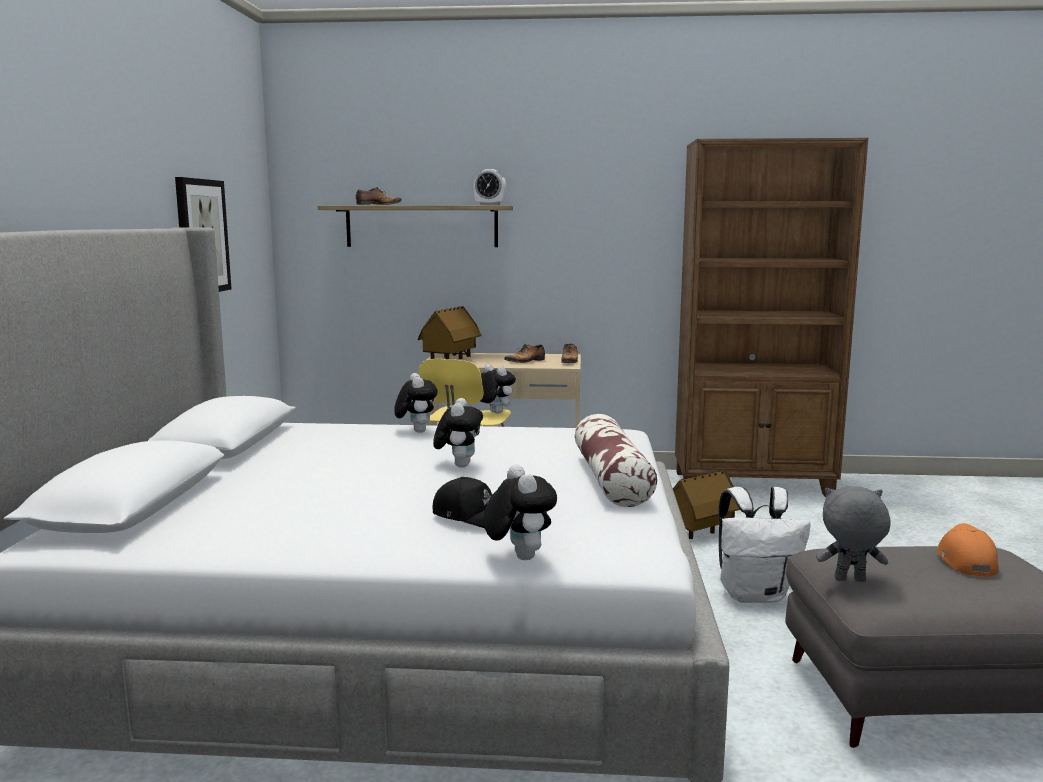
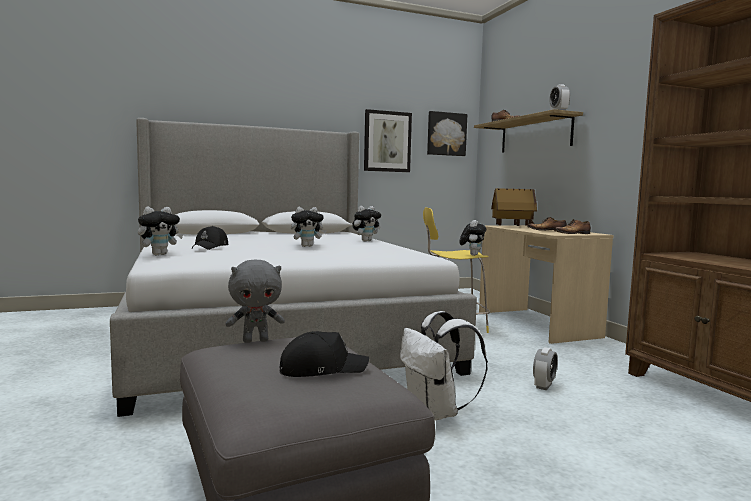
camera: 65 degrees right, 5 degrees down
(249, 215) = (446, 134): none -> picture
(611, 479) = (306, 258): pillow -> none
(700, 532) = (543, 386): toy house -> alarm clock
(849, 581) = (256, 340): grey plush toy -> grey plush toy turned 90 degrees clockwise
(964, 561) = (322, 369): orange cap -> black cap

